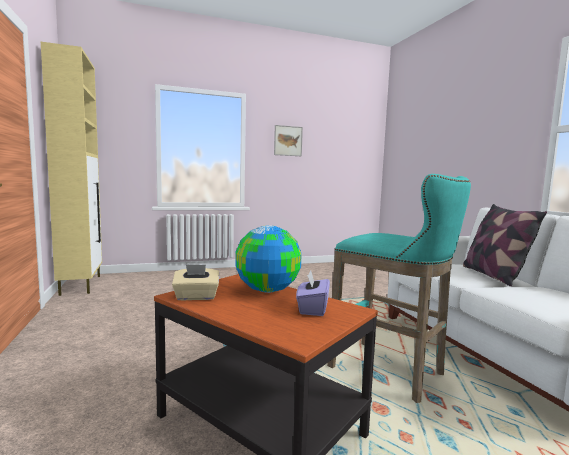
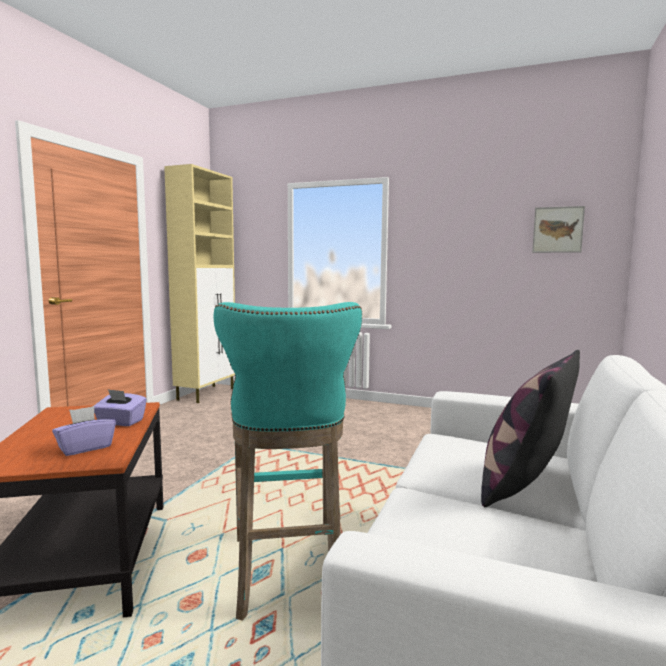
camera: 40 degrees right, 0 degrees up
(196, 297) = (61, 415): beige tissue box -> none
(268, 290) = (120, 422): globe -> purple tissue box
(288, 141) = (447, 233): picture -> picture (557, 229)

